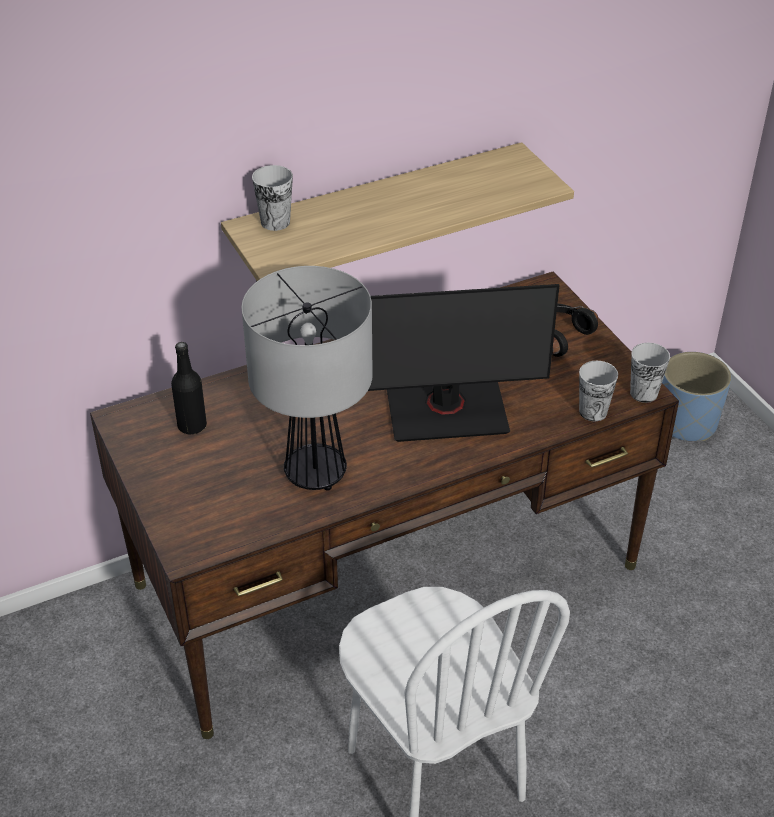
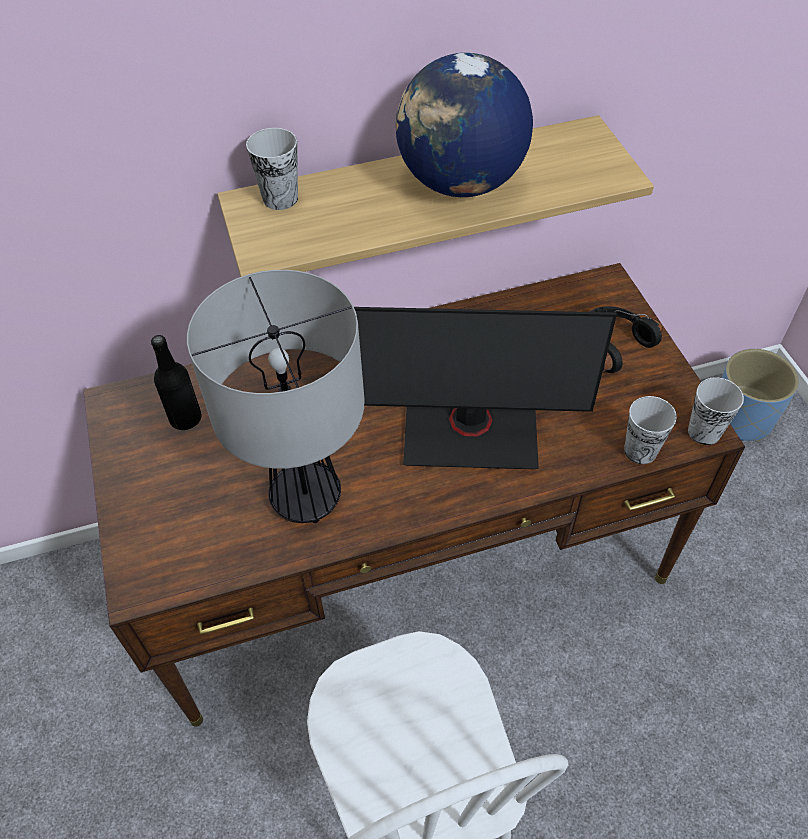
camera: 10 degrees right, 10 degrees up
(420, 200) = (460, 183): none -> globe

